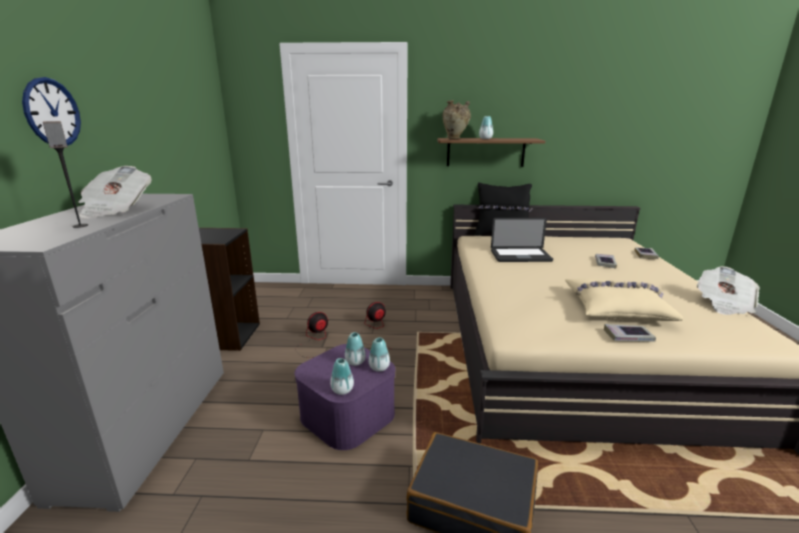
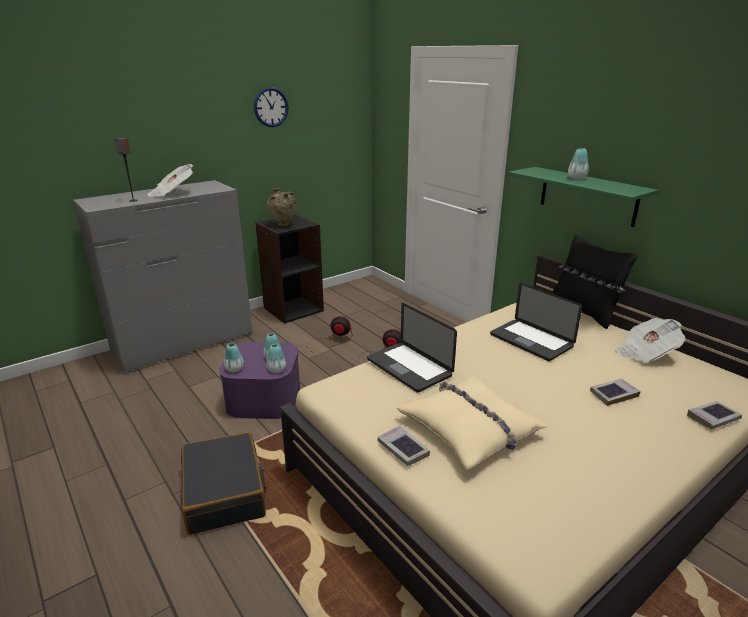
camera: 50 degrees right, 5 degrees up
(52, 112) = (166, 124): wall clock -> wall clock (271, 107)
(455, 138) = (539, 172): beige vase -> beige vase (283, 225)
(485, 152) = (587, 196): brown shelf -> green shelf
(516, 296) = (409, 367): none -> laptop
(723, 304) = (614, 510): newspaper -> newspaper (645, 353)

